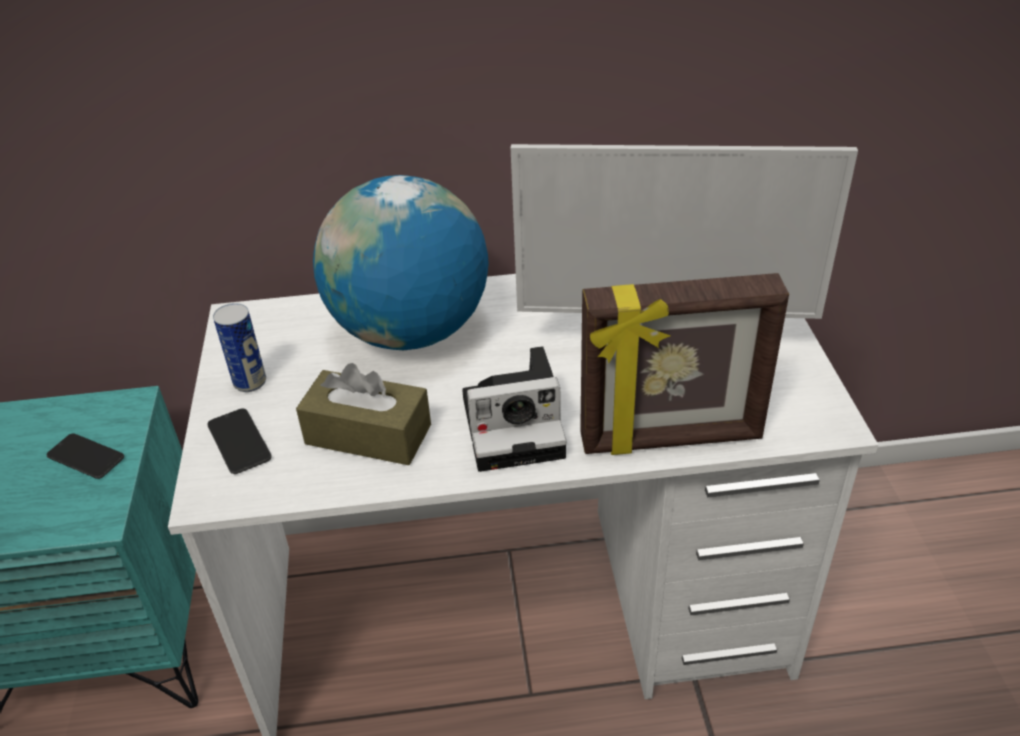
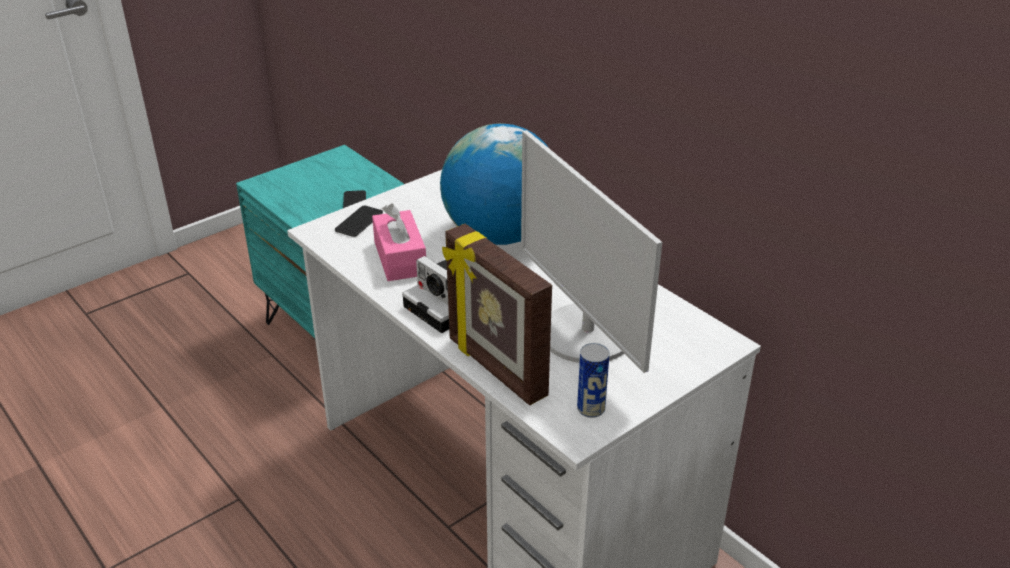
camera: 55 degrees right, 5 degrees down
(250, 382) = (406, 204): can -> can (591, 409)
(368, 434) = (400, 258): brown tissue box -> pink tissue box

